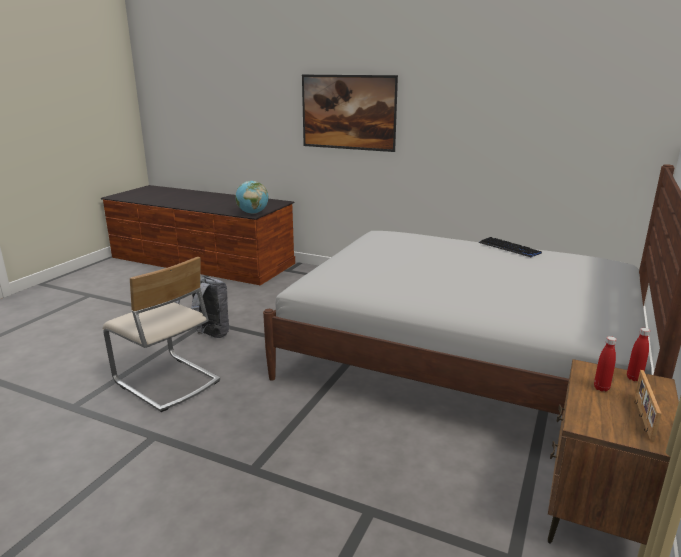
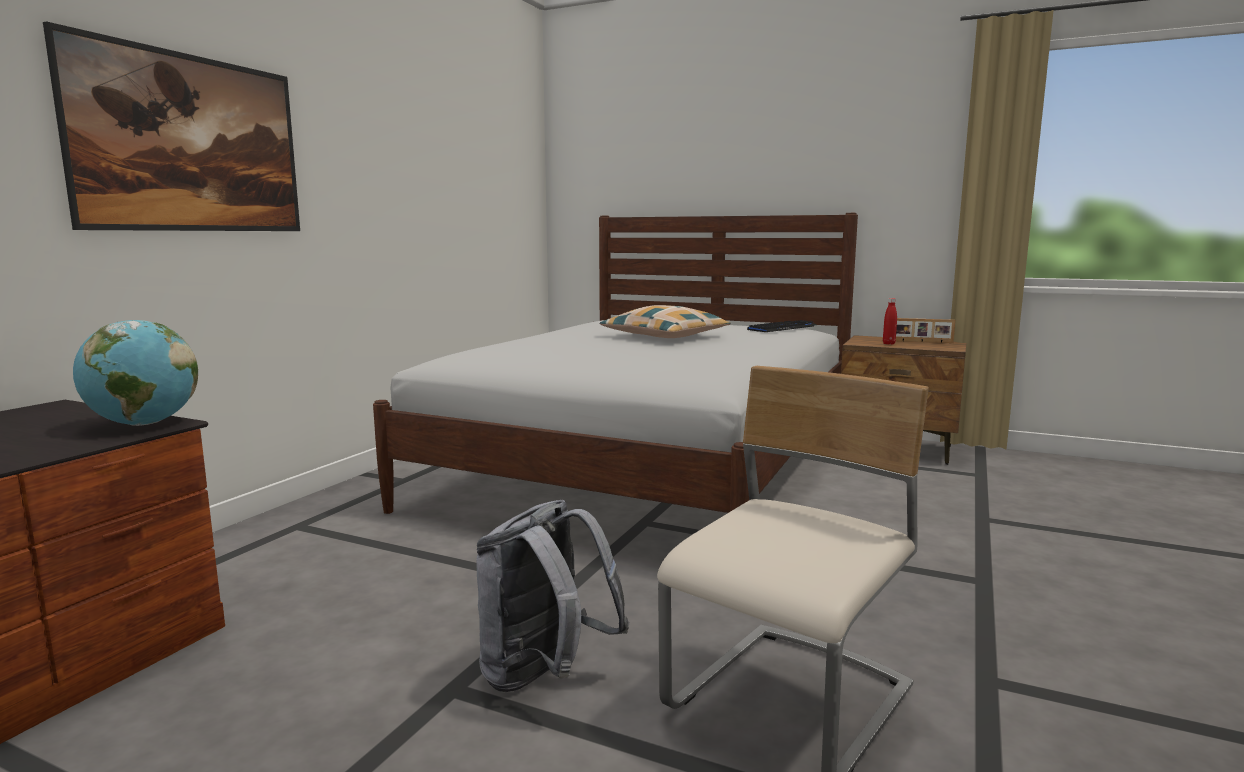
camera: 90 degrees left, 10 degrees down
(477, 272) = (665, 336): none -> pillow
(509, 248) = (571, 328): keyboard -> keyboard (782, 328)
(634, 378) = (863, 339): red bottle -> none

